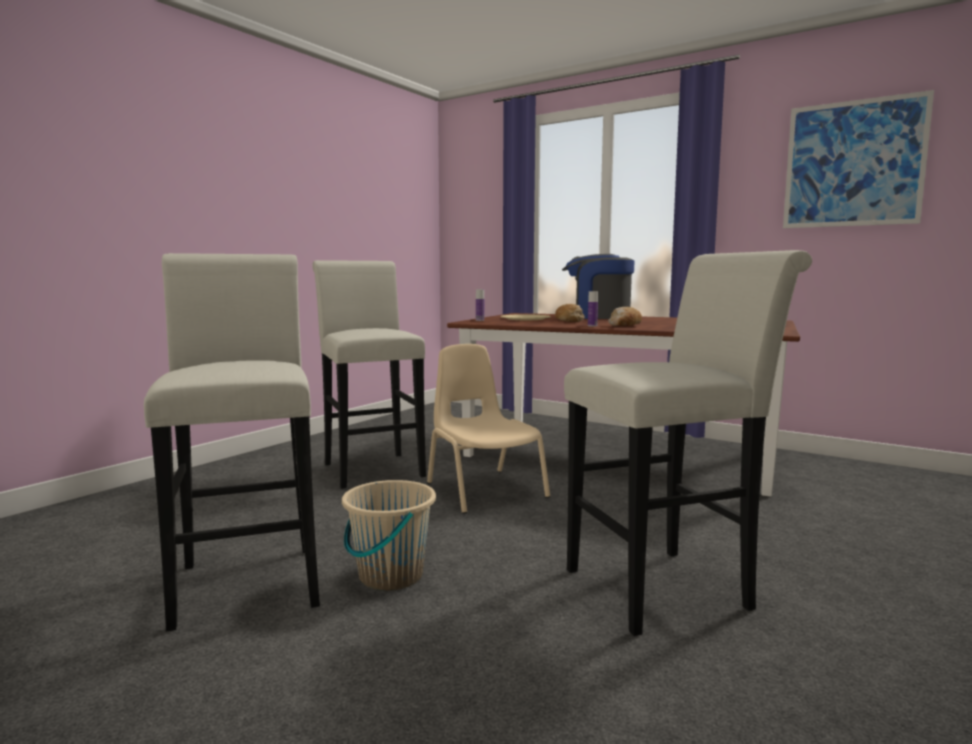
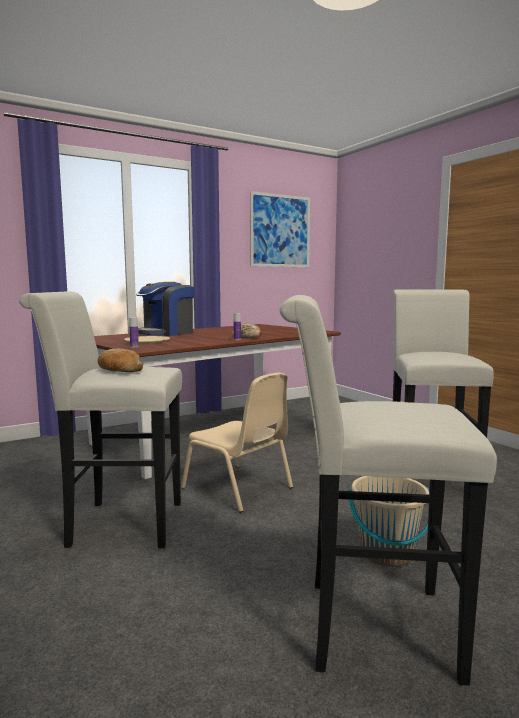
camera: 65 degrees left, 0 degrees up
(484, 489) = (239, 488): beige chair -> beige chair turned 135 degrees counterclockwise
(570, 321) = (187, 338): bread -> bread (119, 370)

